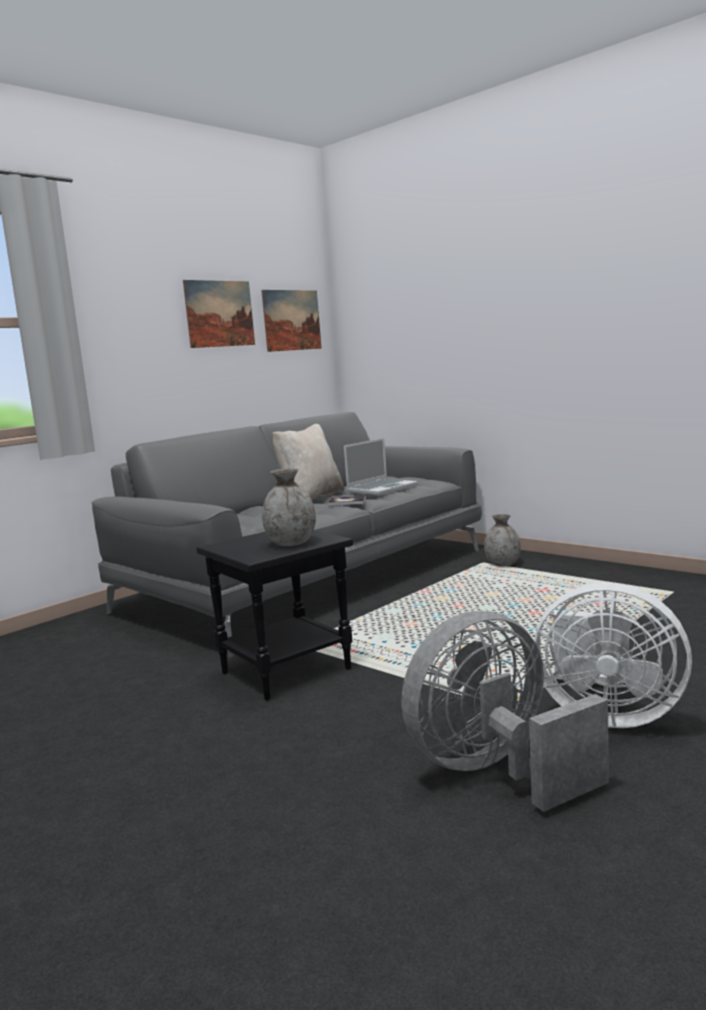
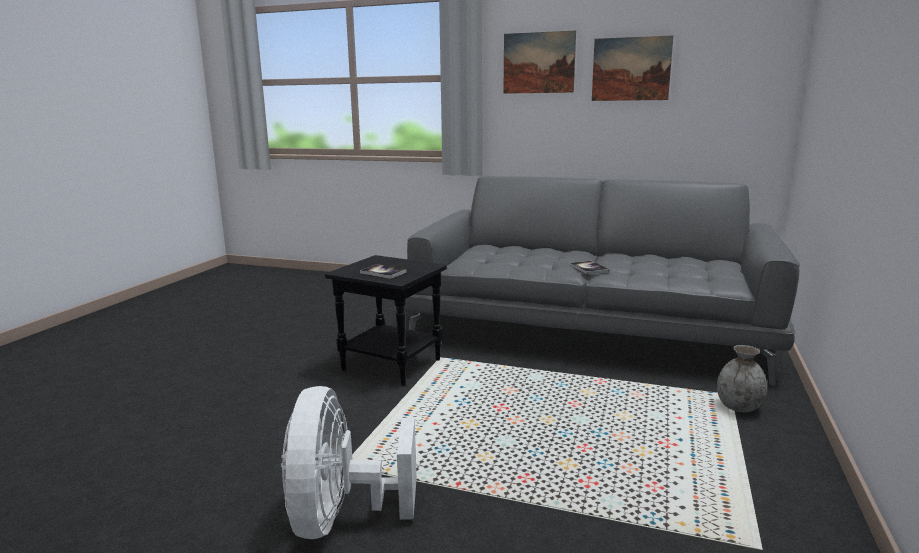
camera: 65 degrees right, 5 degrees up
(292, 320) = (729, 75): picture -> picture (538, 63)
(292, 543) = (383, 272): grey vase -> book
(311, 498) = (602, 257): beige pillow -> none
(382, 488) = (661, 270): laptop -> none
(496, 771) = (239, 473): grey fan -> none

